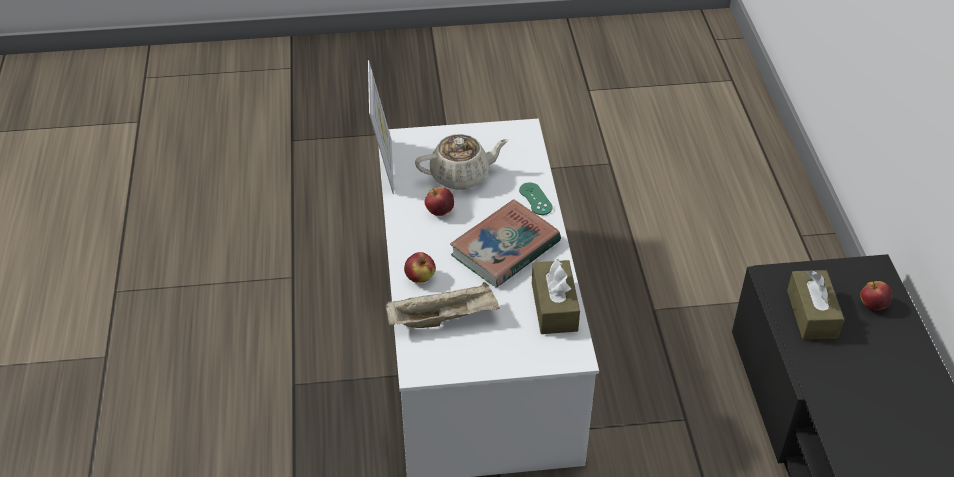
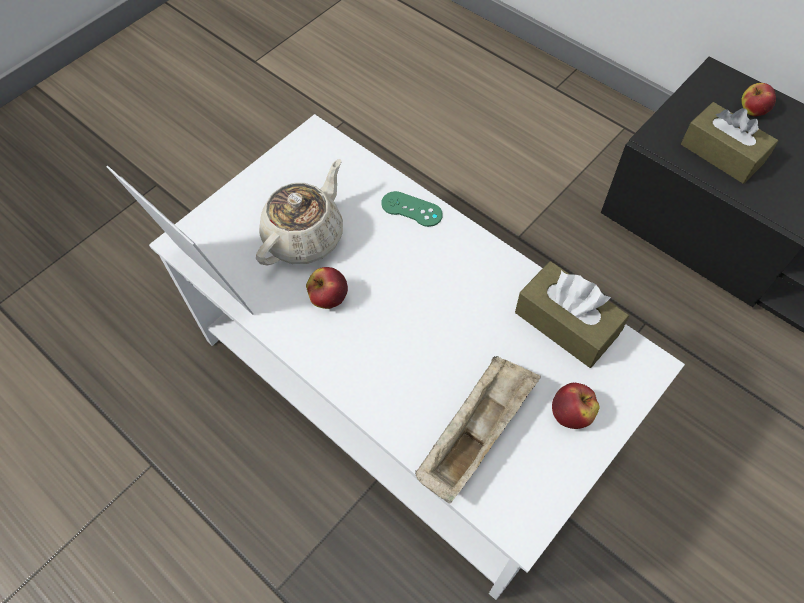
camera: 40 degrees left, 15 degrees up
(420, 278) = (396, 401): apple -> apple (571, 414)
(505, 249) = (445, 292): book -> none

